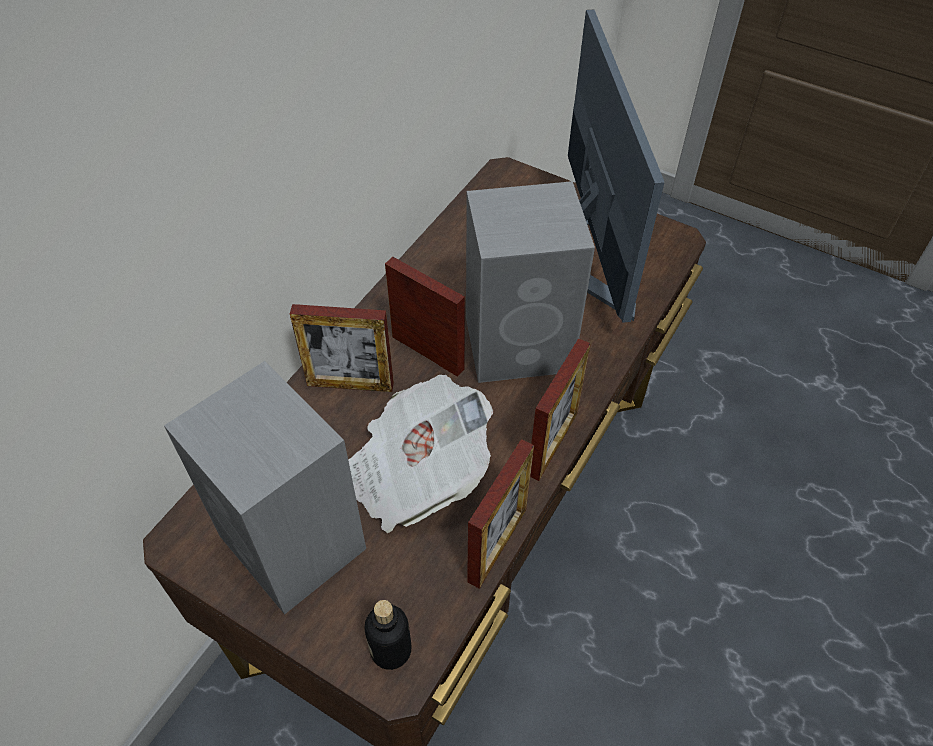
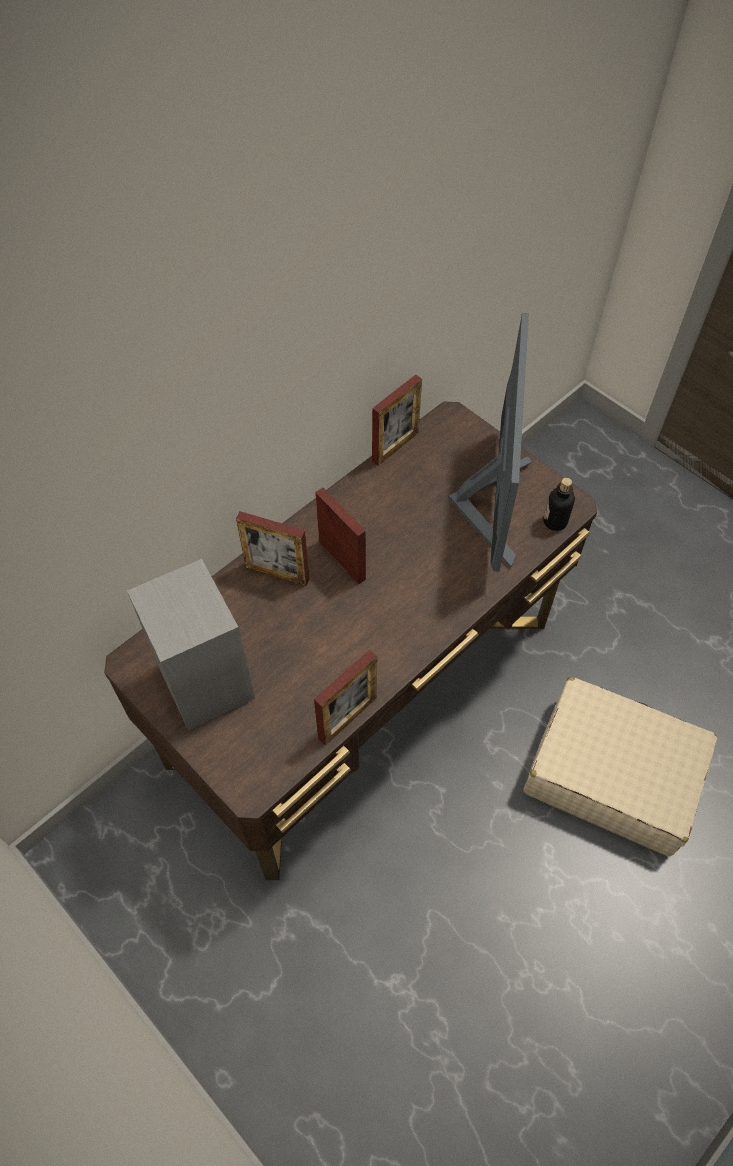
camera: 15 degrees right, 5 degrees up
(391, 650) = (252, 772): bottle -> bottle (555, 521)
(414, 473) = (304, 652): newspaper -> none
(521, 344) = (415, 568): grey speaker -> none
(553, 444) = (413, 653): picture frame -> picture frame (395, 447)
(770, 549) = (611, 773): none -> beige suitcase

